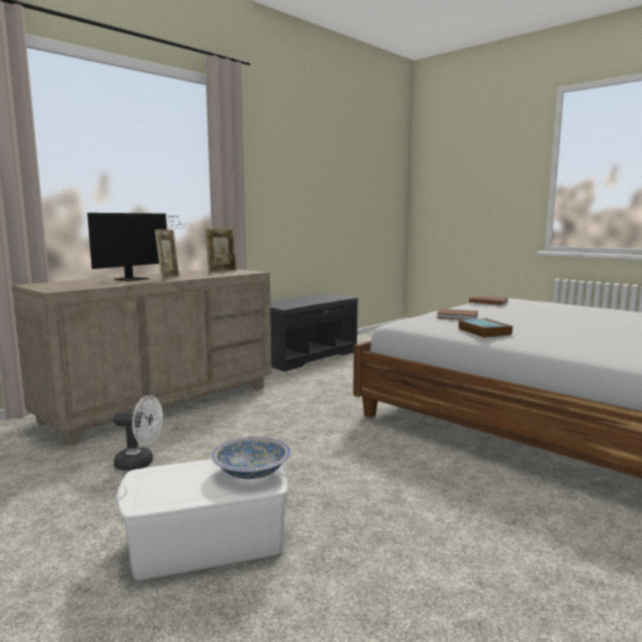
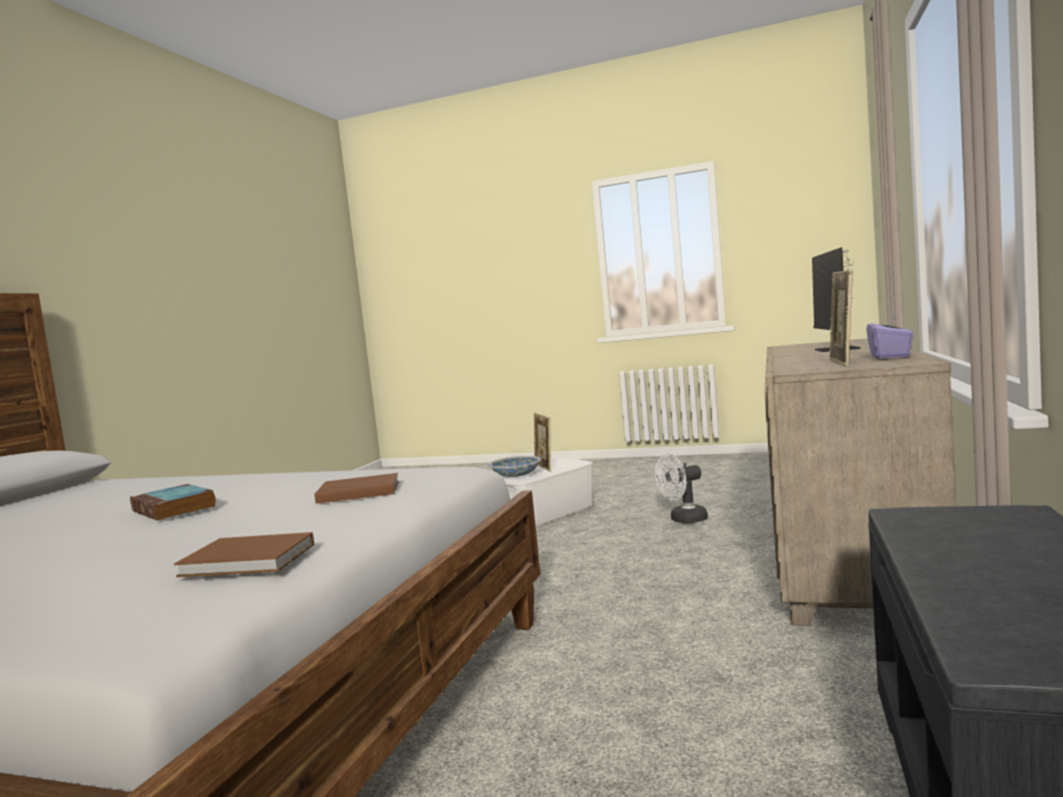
camera: 155 degrees right, 5 degrees down
(169, 279) = (797, 355): picture frame -> picture frame (544, 467)
(195, 271) = (890, 356): none -> purple tissue box
(483, 331) = (325, 476): book -> book (175, 509)

